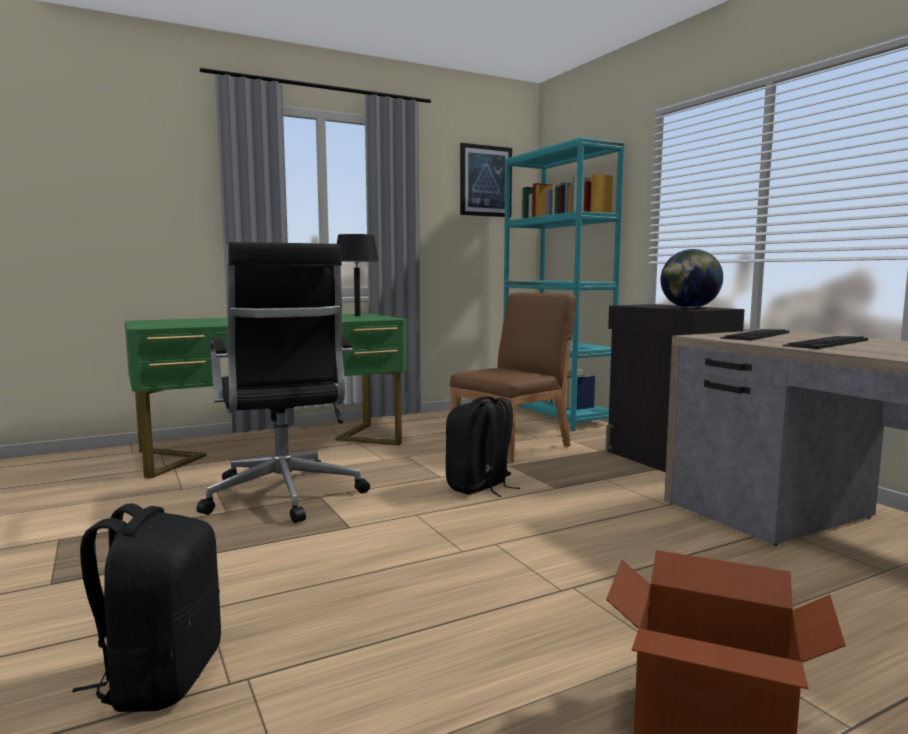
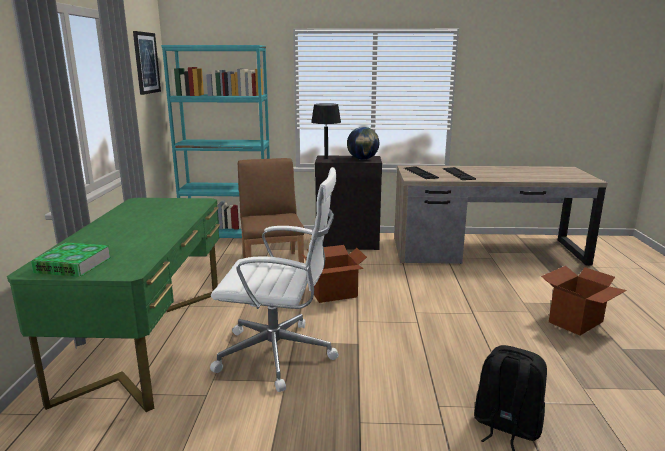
camera: 60 degrees left, 10 degrees up
(160, 322) = (73, 265): none -> book
(284, 497) = (279, 355): black office chair -> white office chair
(357, 315) = (155, 203): black table lamp -> black table lamp (326, 159)
(480, 487) = (334, 294): black backpack -> cardboard box

